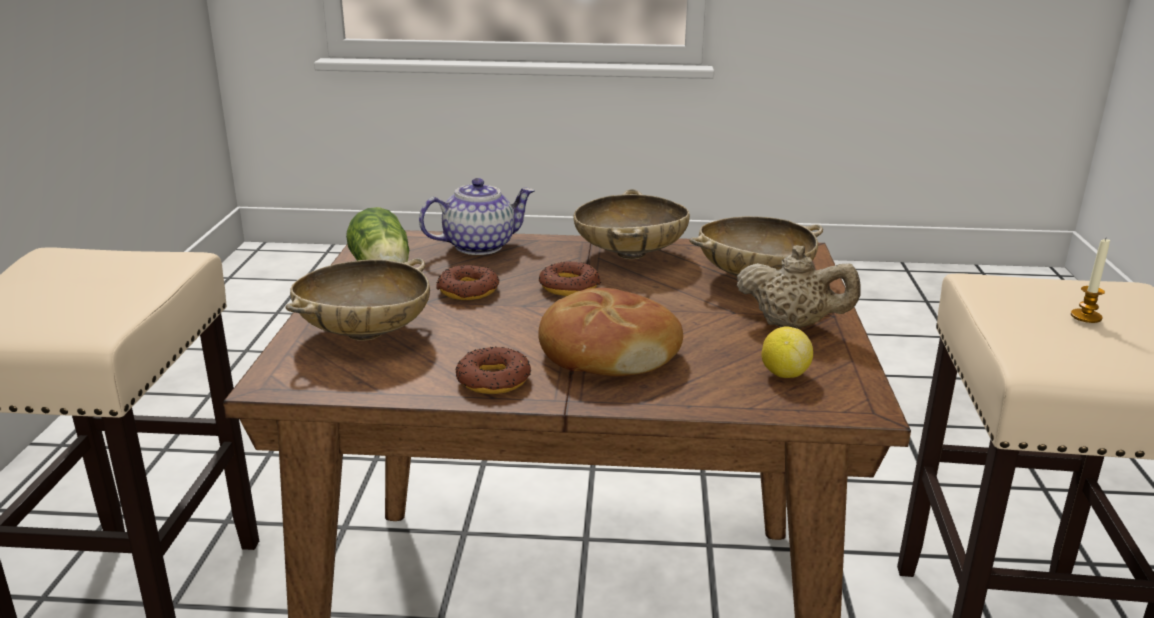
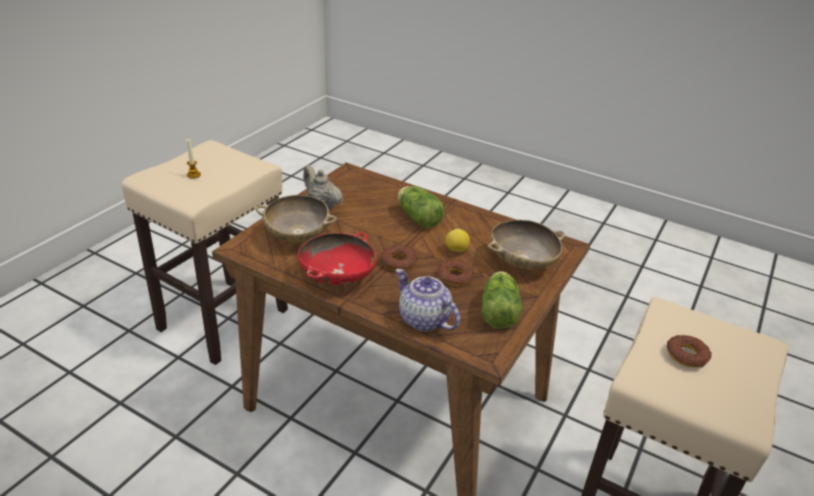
camera: 155 degrees left, 10 degrees up
(479, 246) = (423, 319): teapot -> teapot turned 45 degrees clockwise
(493, 379) = (474, 219): donut -> donut (687, 355)
(607, 353) = (417, 217): bread -> lettuce
(630, 254) = (337, 277): beige bowl -> red bowl
(784, 373) = (358, 188): lemon -> lemon (456, 250)

